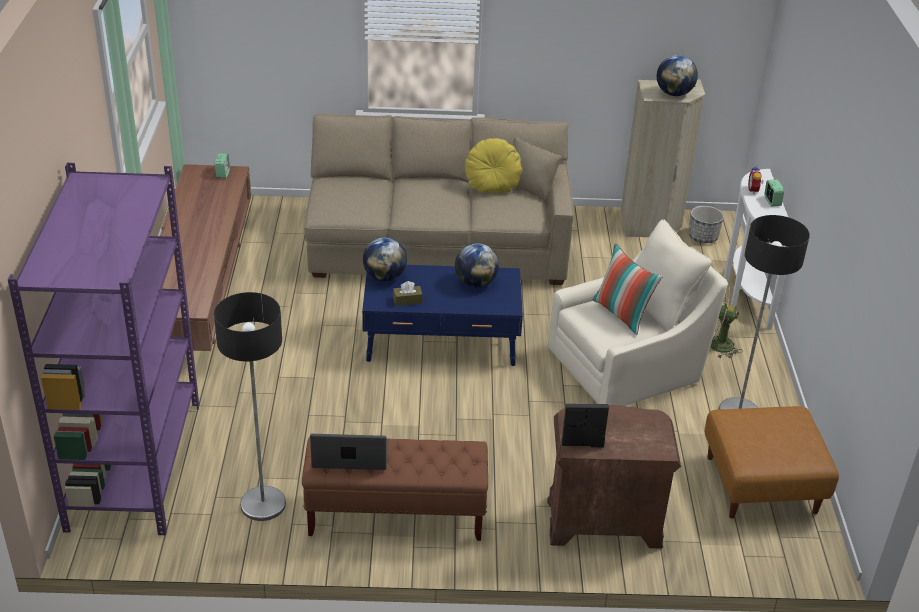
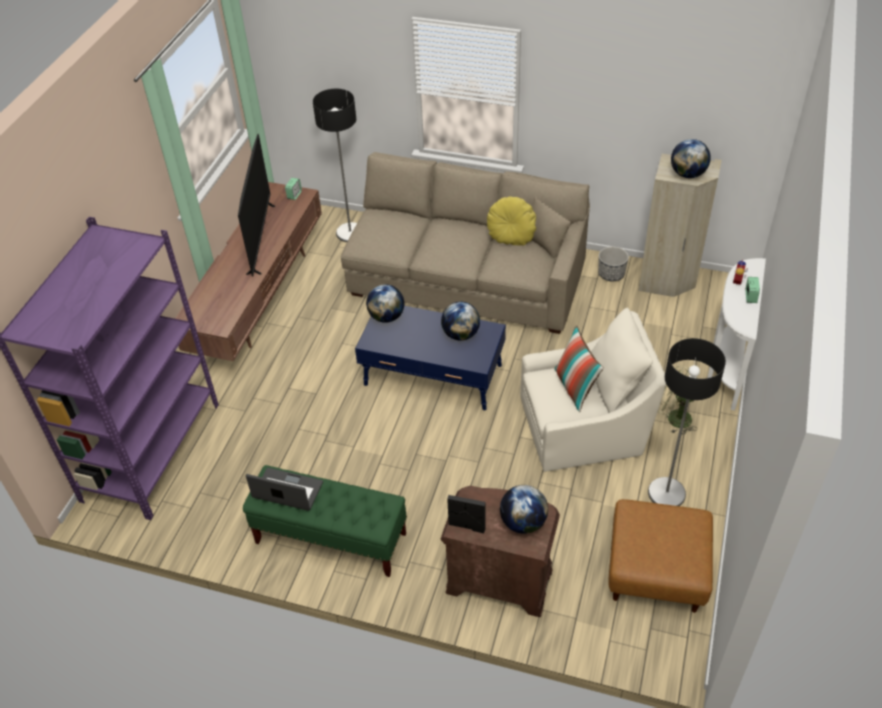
camera: 20 degrees right, 10 degrees up
(203, 219) = (261, 239): none -> television
(263, 504) = (233, 506): floor lamp -> floor lamp (350, 233)
(395, 516) = (330, 538): brown bench -> green bench
(407, 300) = (396, 344): brown tissue box -> none
(639, 431) = (523, 522): none -> globe
(703, 237) = (711, 301): planter -> planter (611, 274)

